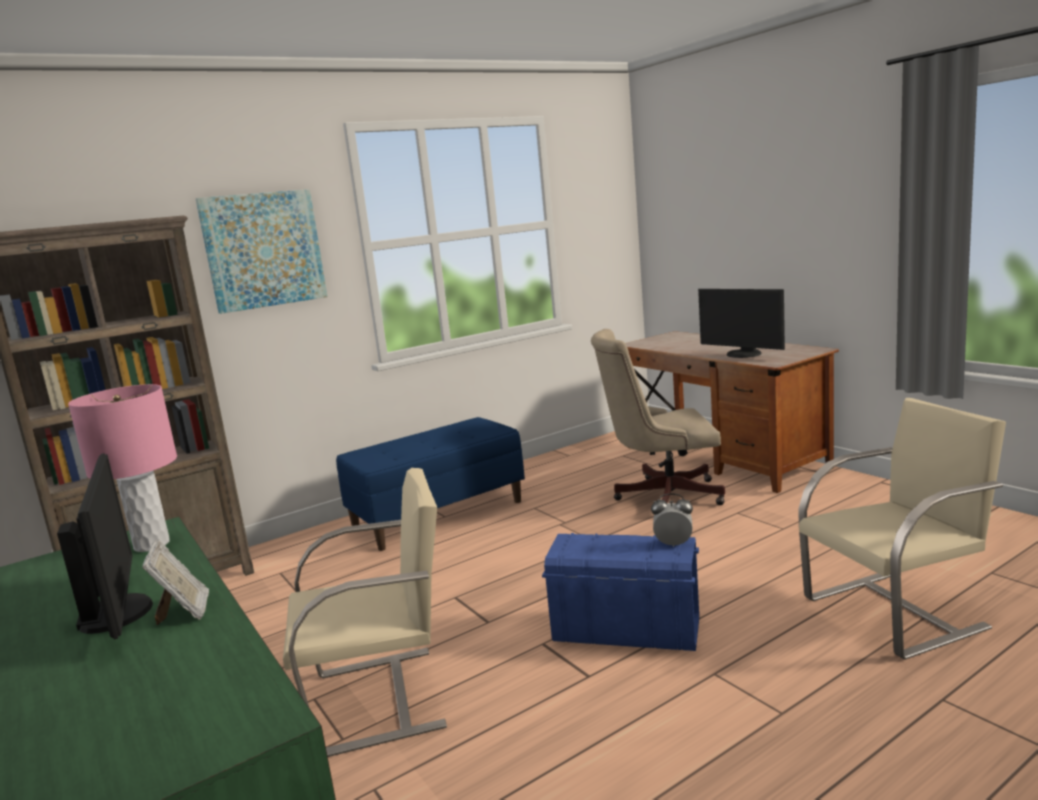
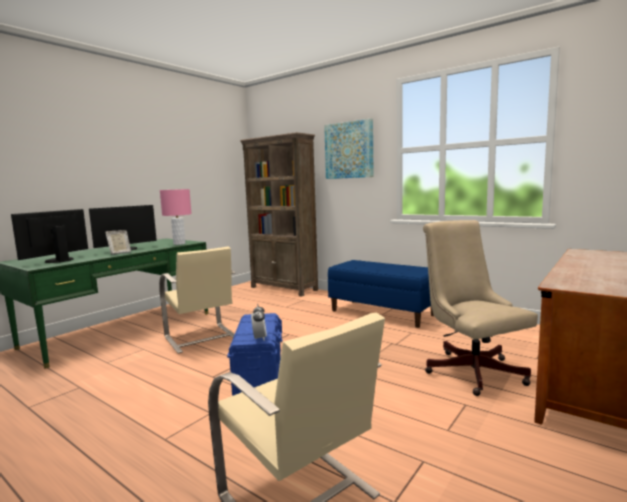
camera: 70 degrees right, 5 degrees down
(742, 354) = (584, 275): monitor -> monitor (58, 260)

